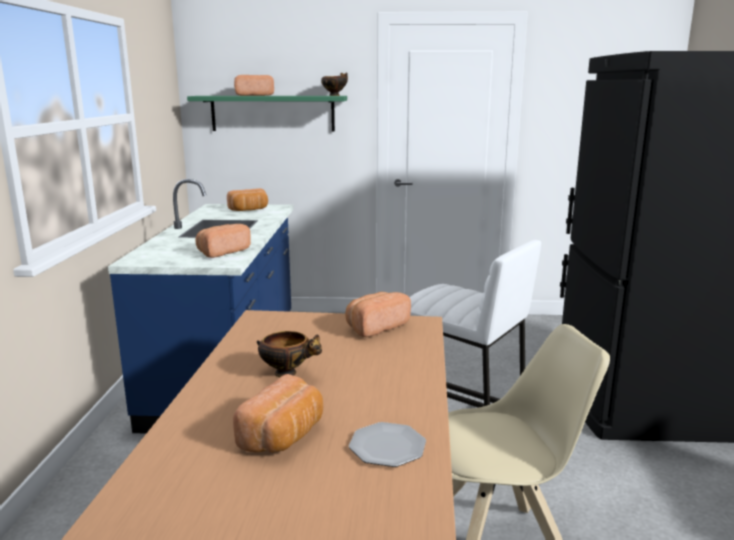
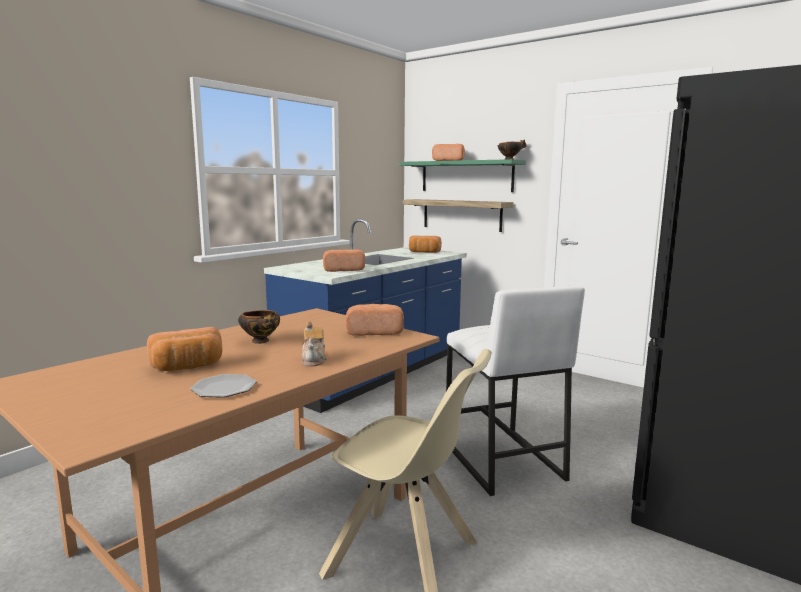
camera: 35 degrees right, 5 degrees down
(270, 159) = (461, 215): none -> shelf
(395, 379) = (314, 360): none -> teapot

